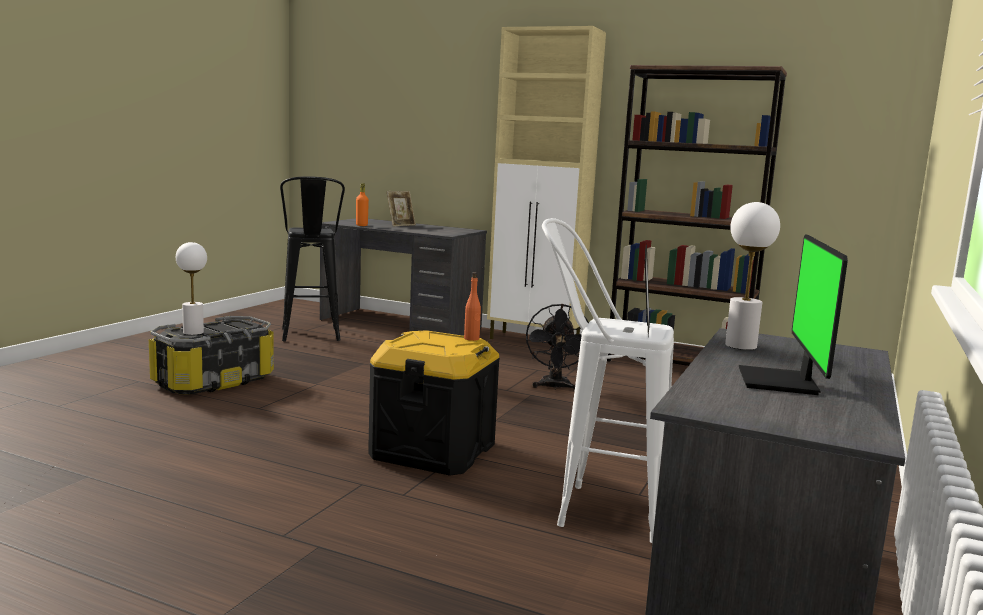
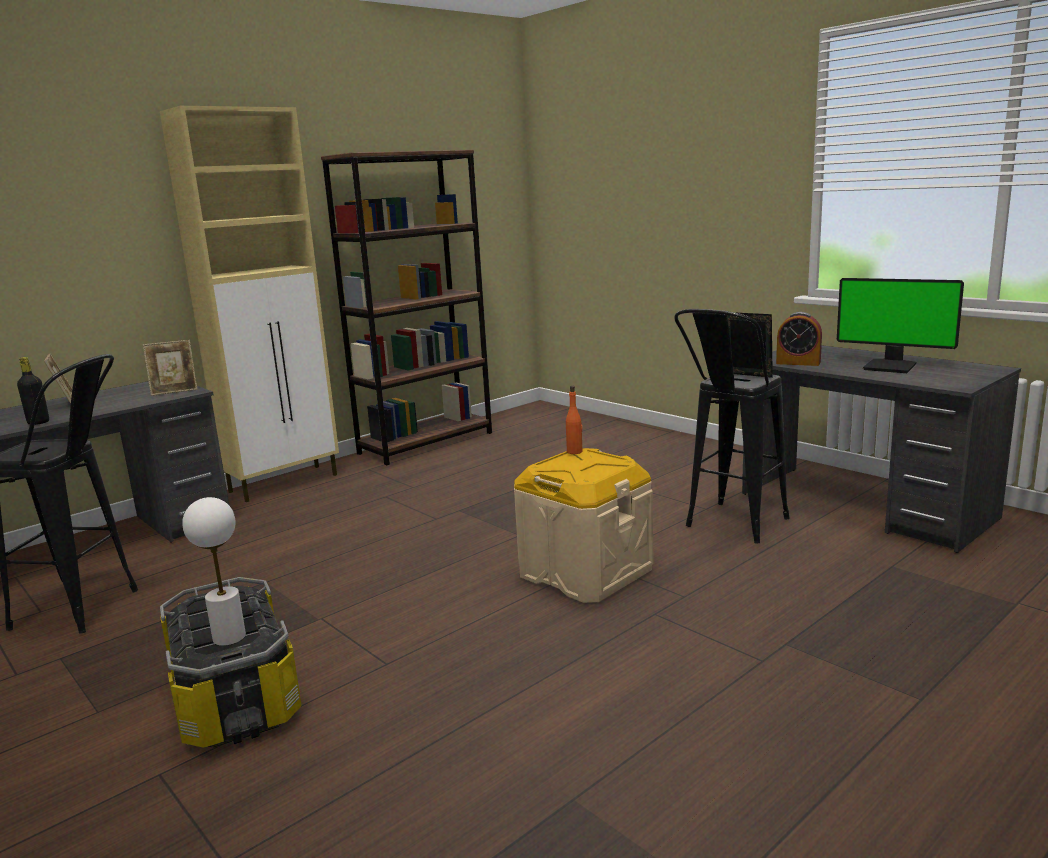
camera: 65 degrees left, 5 degrees up
(361, 225) = (38, 422): orange bottle -> black bottle
(432, 451) = (585, 572): black storage box -> beige storage box
(446, 232) = (174, 391): none -> picture frame
(554, 387) = (446, 497): black fan -> none
(592, 510) = (730, 528): white stool -> black stool
(741, 346) = (798, 363): white table lamp -> alarm clock

